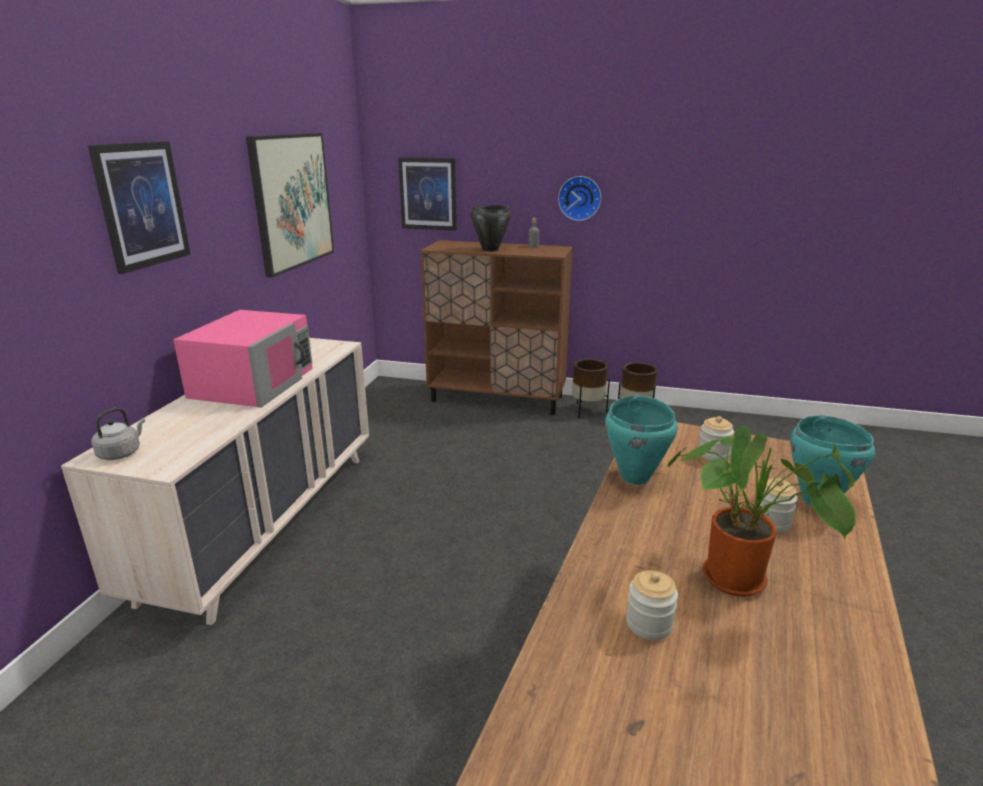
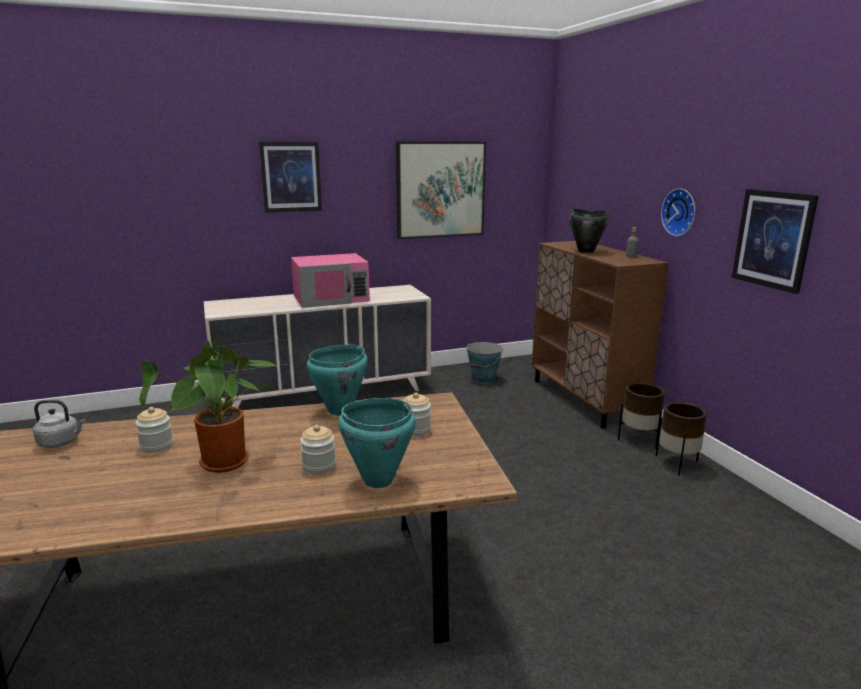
camera: 55 degrees right, 5 degrees down
(121, 453) = (223, 304): grey kettle -> grey kettle (61, 442)
(389, 420) = (483, 379): none -> bucket
(428, 194) = (581, 197): picture -> picture (773, 239)

